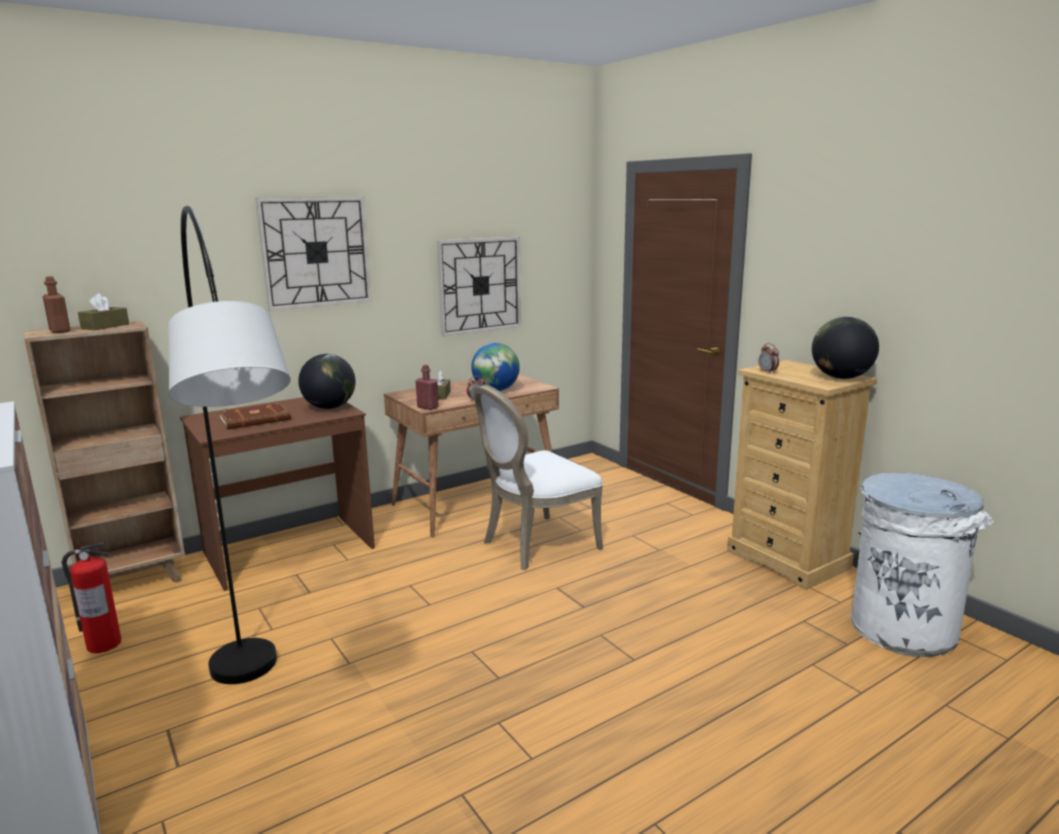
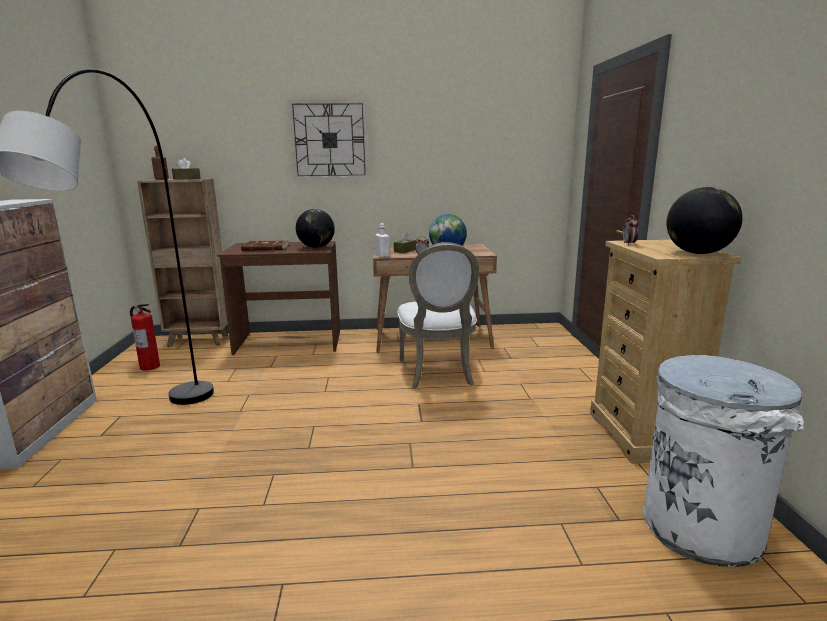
camera: 30 degrees right, 0 degrees up
(427, 407) = (382, 256): red bottle -> white bottle
(480, 285) = (459, 172): wall clock -> none
(535, 545) = (438, 373): white chair -> white chair turned 90 degrees counterclockwise

